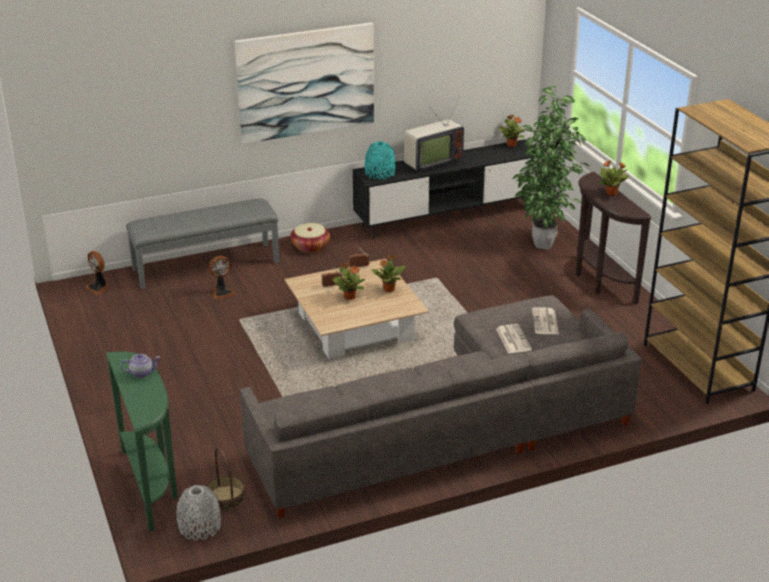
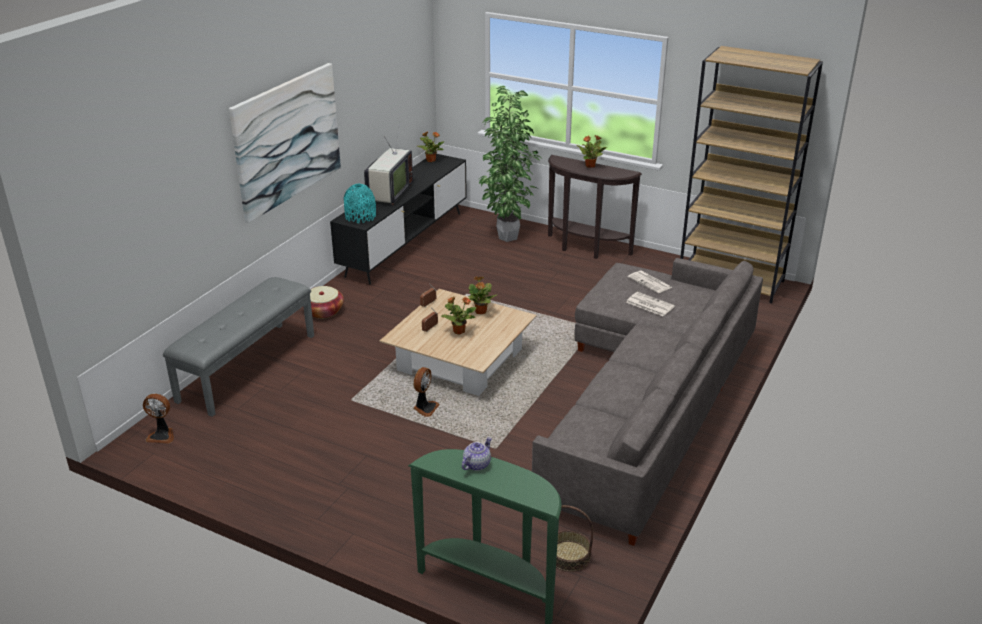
camera: 40 degrees left, 0 degrees up
(199, 526) = (584, 593): grey vase -> none
(222, 292) = (299, 384): fan -> fan (425, 408)

